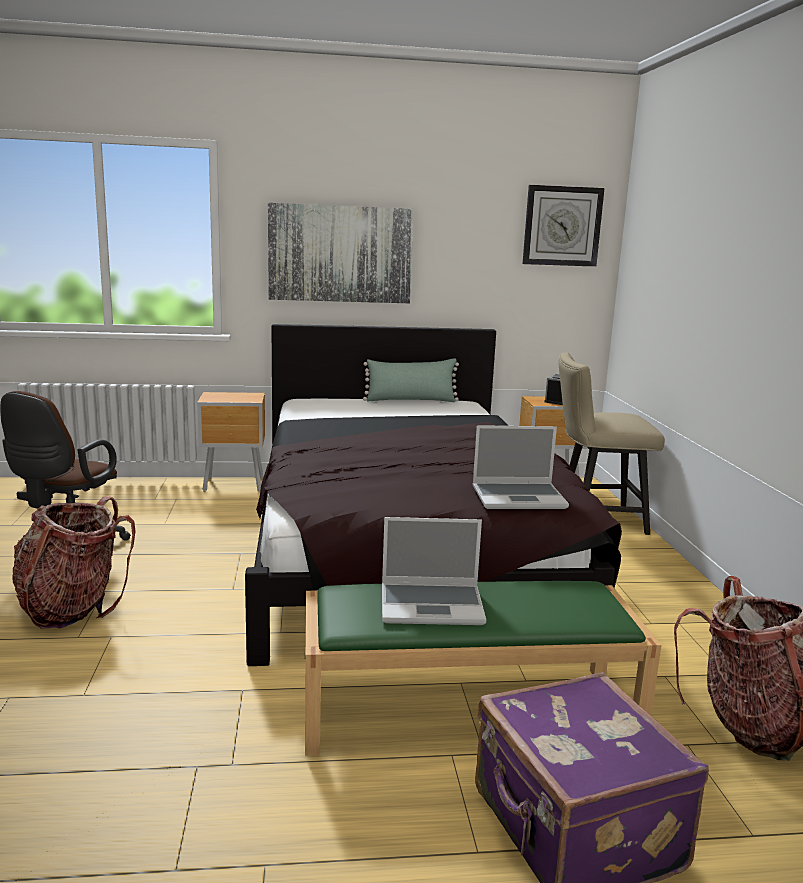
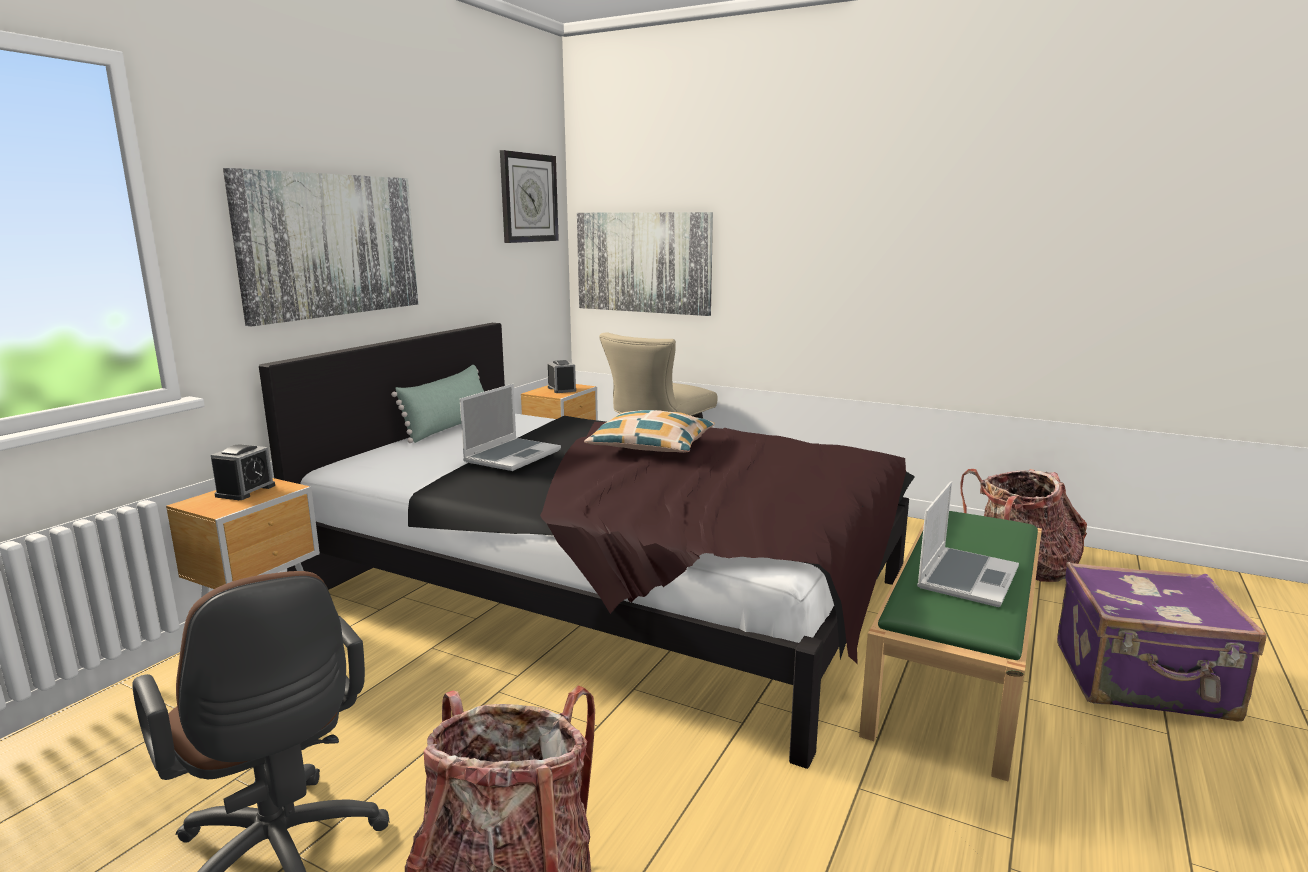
camera: 55 degrees left, 0 degrees up
(238, 396) = (245, 491): none -> alarm clock
(455, 442) = (652, 446): none -> pillow
(519, 497) = (842, 465): laptop -> laptop (512, 456)
(649, 293) = (643, 262): none -> picture

